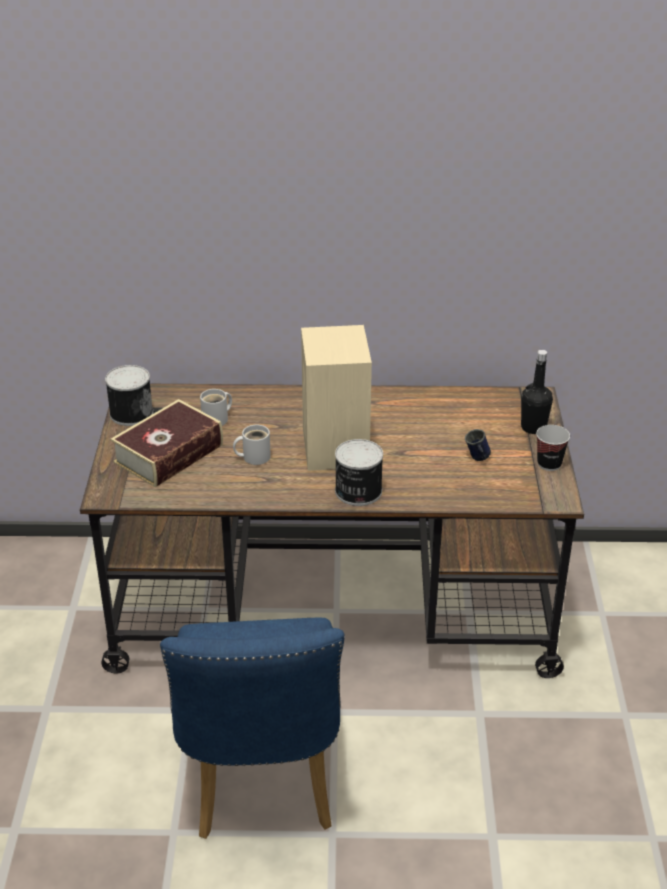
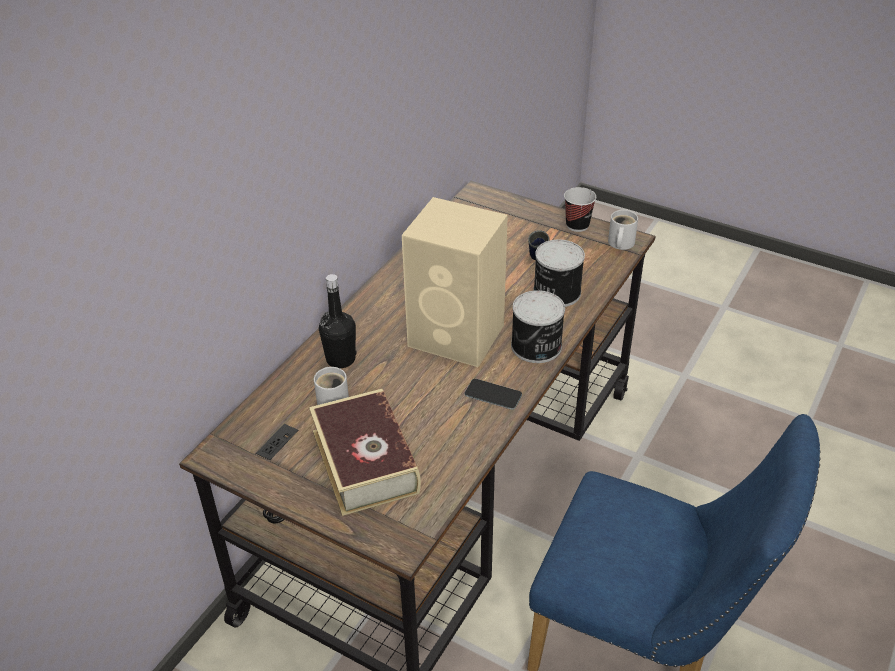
camera: 60 degrees left, 5 degrees up
(130, 413) = (256, 468): can -> can (555, 292)
(253, 456) = (424, 397): white mug -> white mug (619, 243)
(282, 487) = (493, 394): none -> phone
(533, 427) = (520, 213): black bottle -> black bottle (340, 359)

